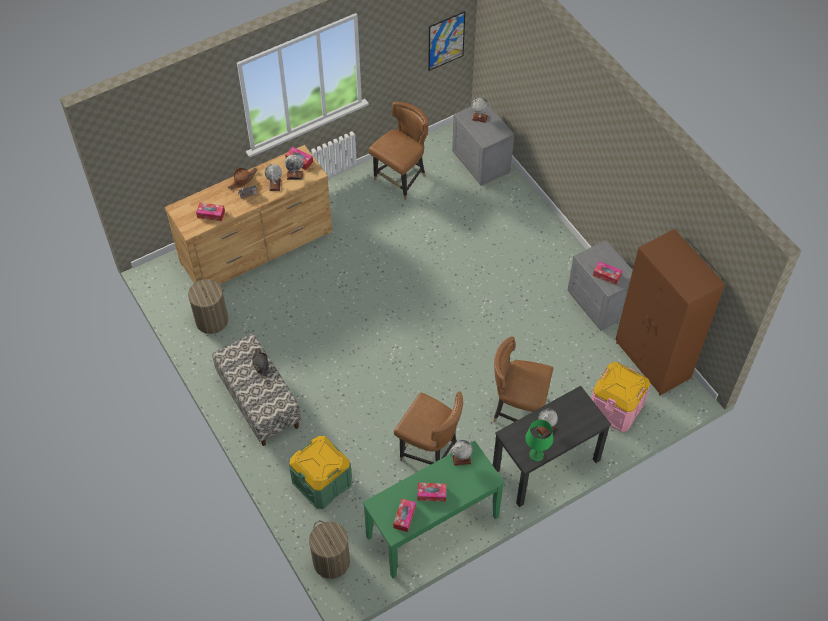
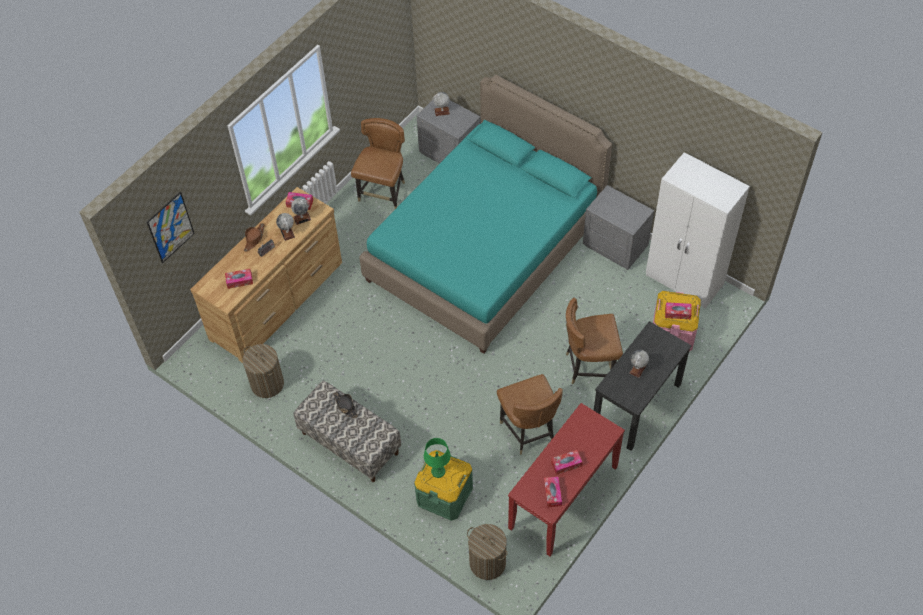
camera: 20 degrees left, 0 degrees up
(429, 451) = (528, 431): brown chair -> brown chair turned 60 degrees clockwise
(433, 527) = (564, 497): green console table -> red console table
(446, 41) = (392, 48): picture -> picture (170, 227)
(461, 459) = (577, 423): globe -> none
(471, 264) = (485, 249): none -> turquoise bed
(536, 455) = (640, 396): green table lamp -> green table lamp (438, 471)
(607, 275) = (623, 216): tissue box -> tissue box (677, 313)
(652, 361) = (684, 281): brown wardrobe -> white wardrobe

